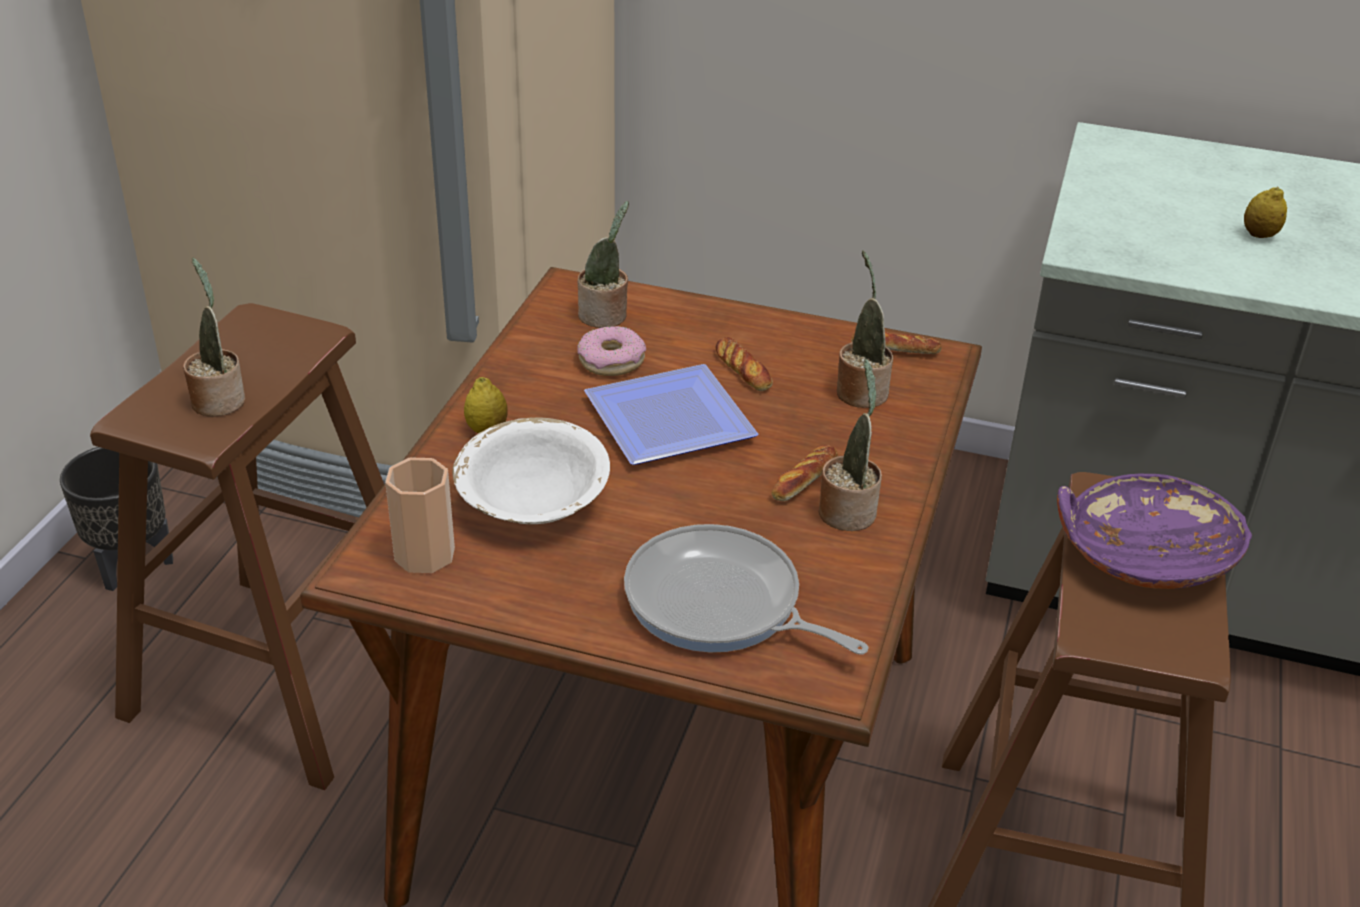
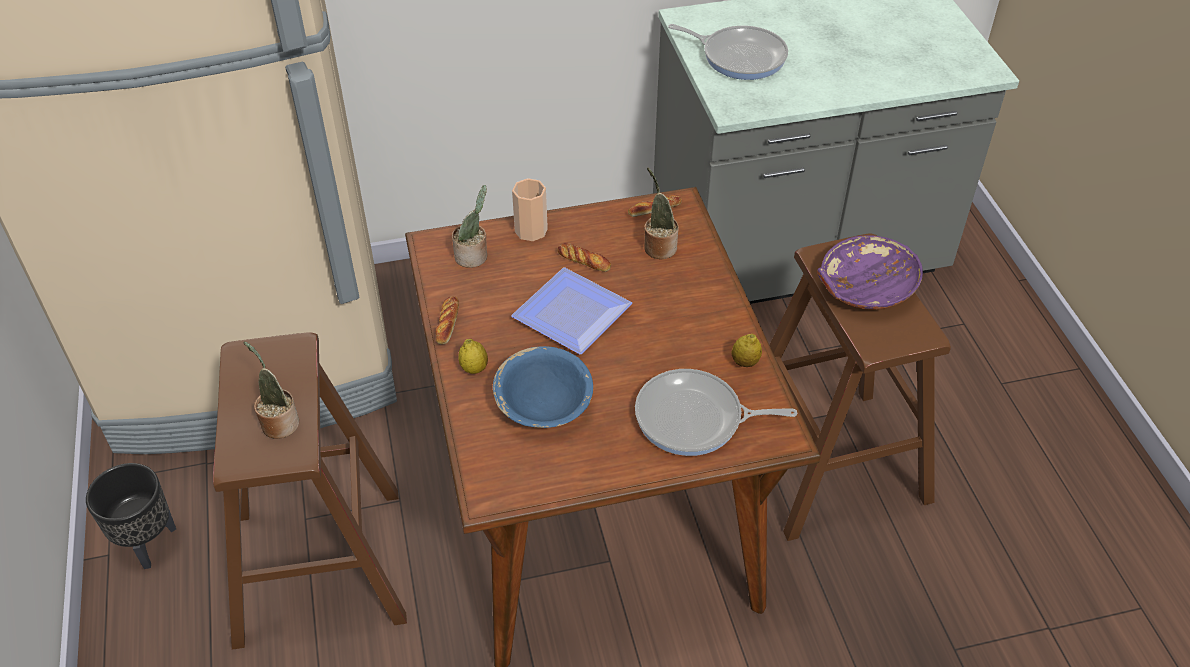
camera: 30 degrees left, 10 degrees up
(424, 554) = (513, 467): cup -> cup (531, 230)
(533, 503) = (544, 404): white bowl -> blue bowl
(611, 361) = (504, 287): donut -> none
(804, 479) = (675, 319): bread -> bread (447, 323)
(848, 510) = (712, 329): potted plant -> none
(1149, 200) = (739, 56): none -> frying pan
(1259, 235) = (811, 61): lemon -> lemon (745, 362)

